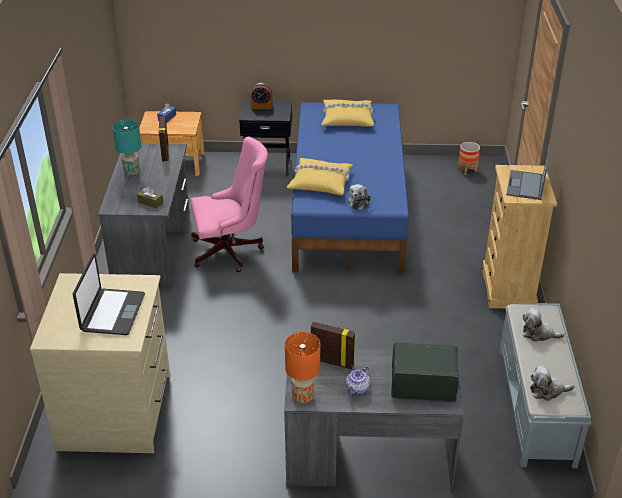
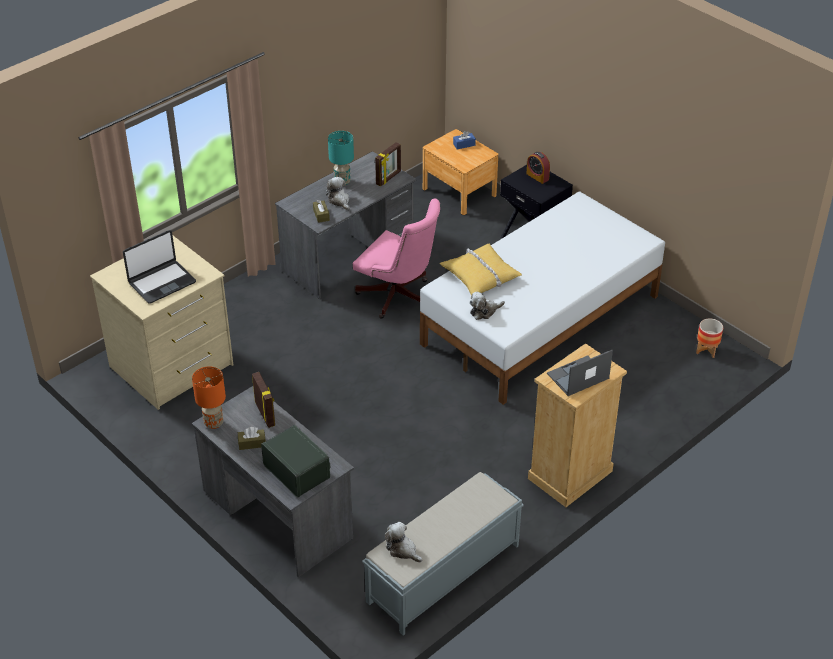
camera: 45 degrees right, 5 degrees up
(347, 118) = (593, 230): yellow pillow -> none
(349, 209) = (542, 320): blue bed -> white bed
(357, 389) = (252, 443): teapot -> brown tissue box
(538, 334) = (465, 509): plush toy -> plush toy (339, 201)

